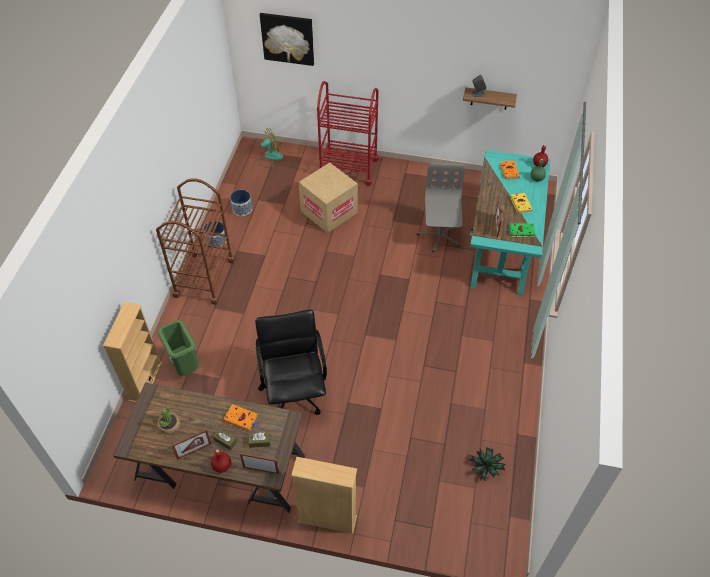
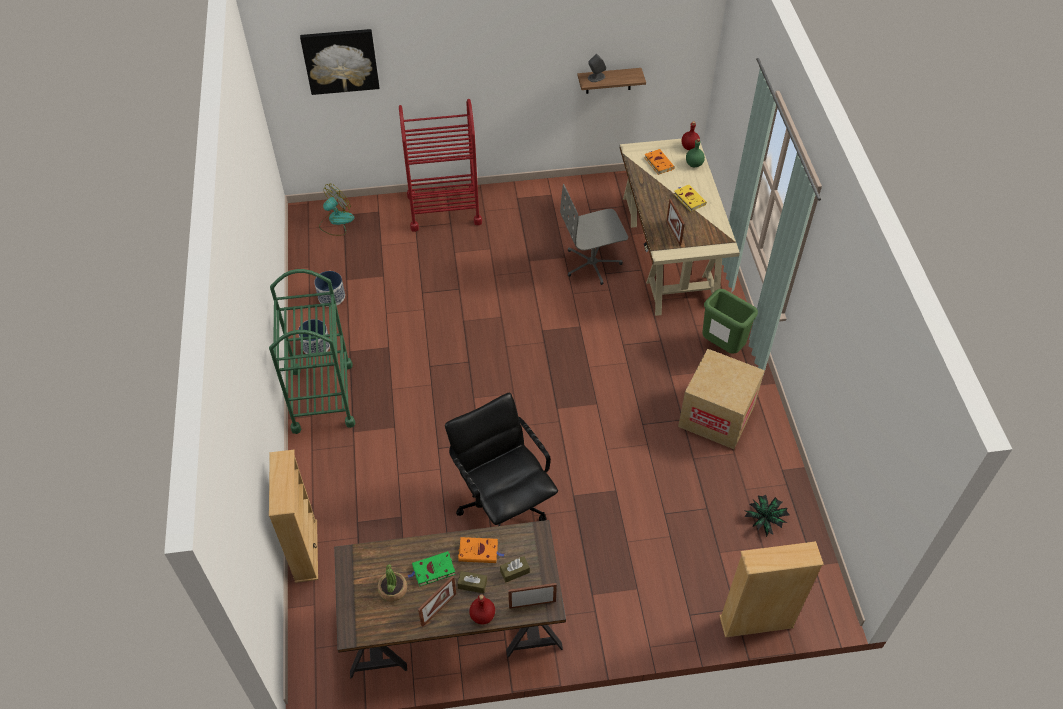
camera: 20 degrees left, 0 degrees up
(184, 366) = (349, 516): green trash can -> green trash can (721, 346)
(204, 277) = (322, 397): brown cart -> green cart
(327, 519) = (611, 641): beige bookcase -> beige bookcase (756, 622)
(329, 211) = (444, 270): cardboard box -> cardboard box (716, 416)
(439, 236) = (592, 264): grey office chair -> grey office chair turned 90 degrees counterclockwise
(503, 242) = (669, 251): turquoise desk -> beige desk
(520, 231) = (703, 231): green book -> green book (432, 570)

